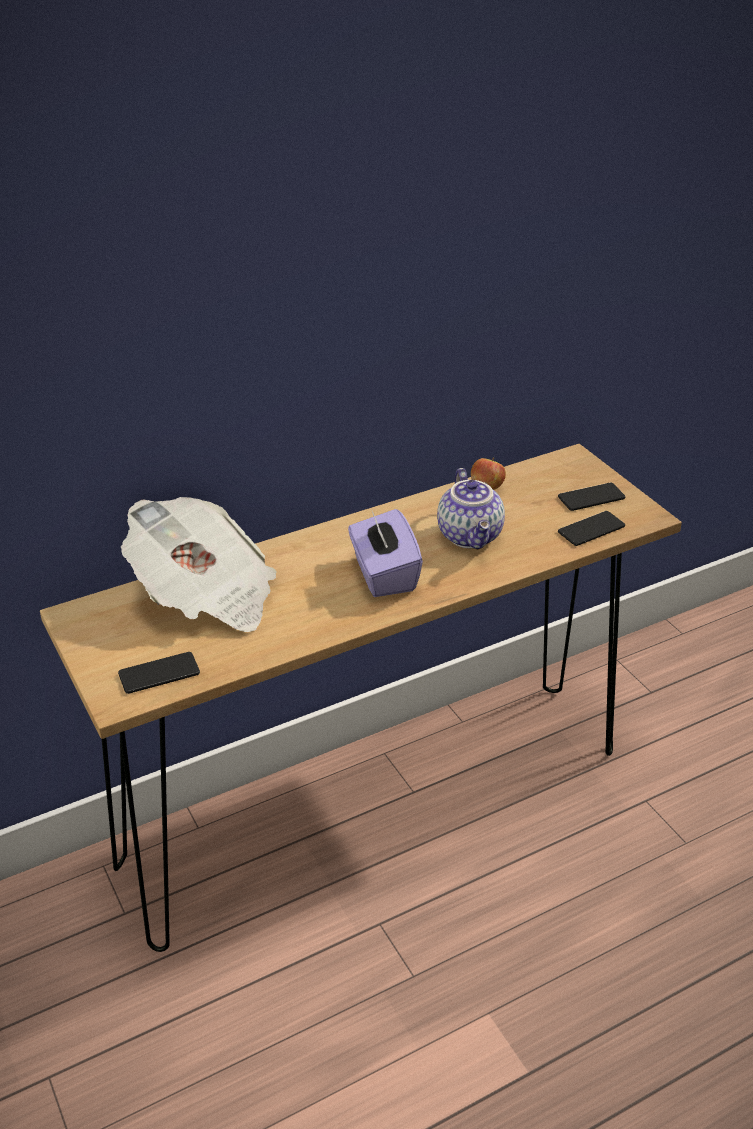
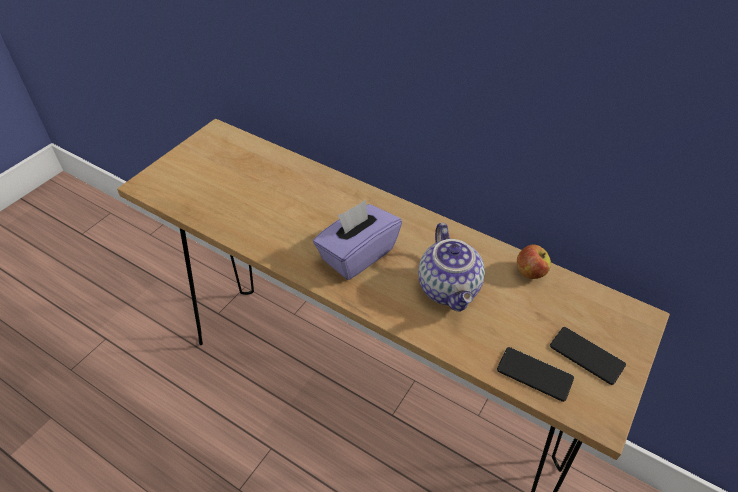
camera: 60 degrees right, 10 degrees up
(159, 674) = (179, 190): phone -> none
(205, 595) = (271, 176): newspaper -> none
(471, 536) = (450, 289): teapot -> teapot turned 60 degrees counterclockwise

